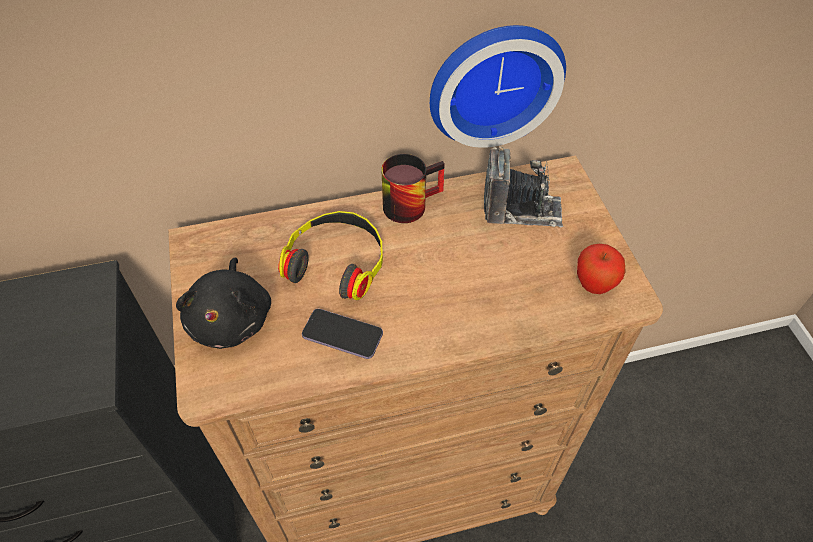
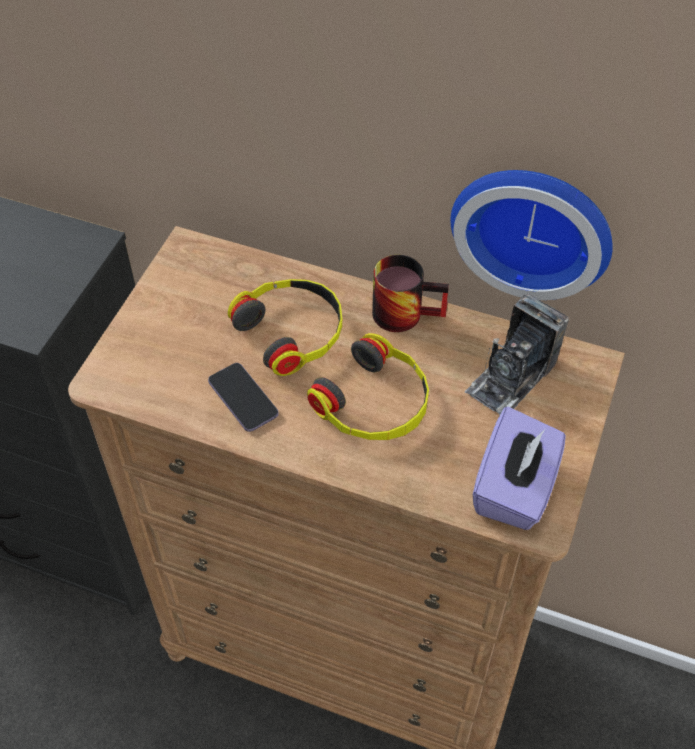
camera: 35 degrees right, 0 degrees up
(232, 318) = (166, 333): black plush toy -> none
(445, 280) = (374, 403): none -> headphones
(522, 209) = (511, 377): camera -> camera turned 90 degrees clockwise
(593, 285) = (514, 489): apple -> purple tissue box

